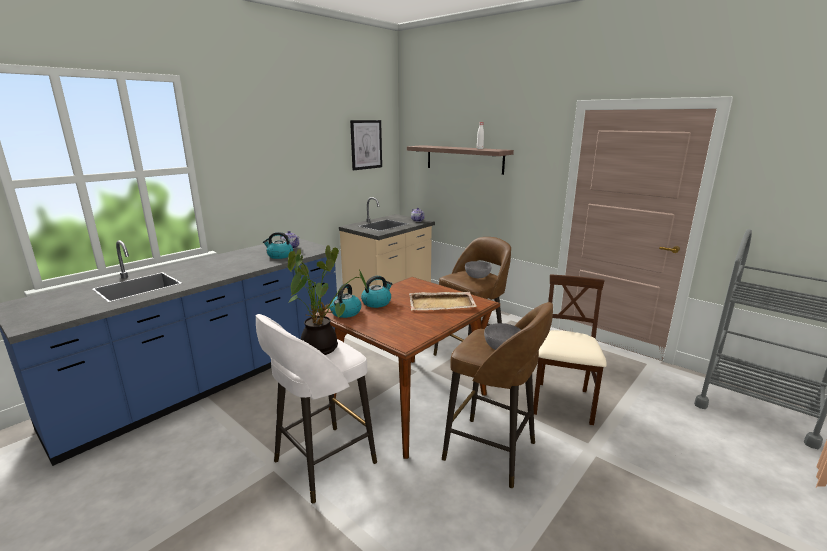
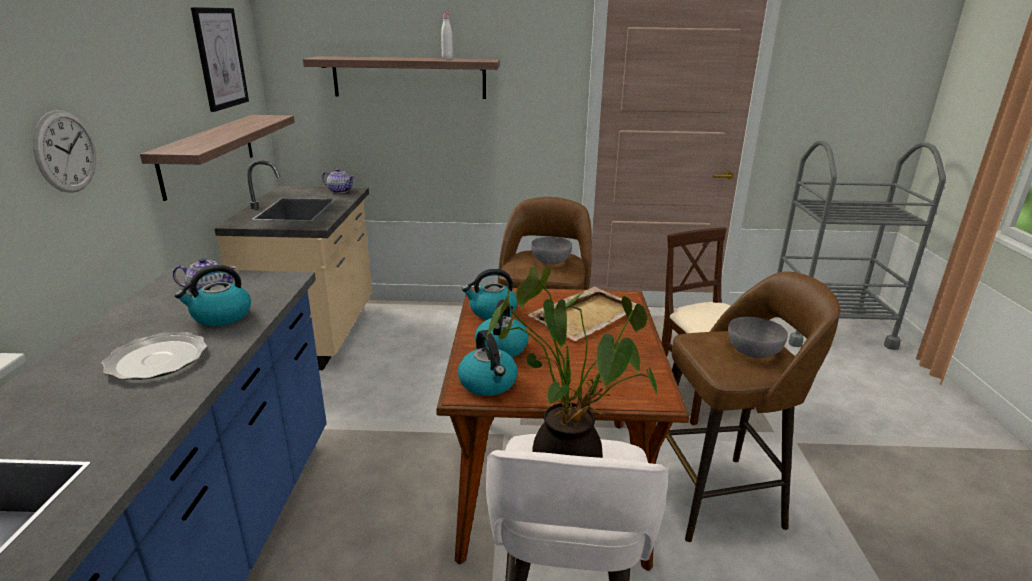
camera: 40 degrees left, 5 degrees up
(240, 263) = (156, 359): none -> plate
(260, 179) = (65, 152): none -> wall clock
(346, 190) = (209, 153): none -> shelf
(401, 289) = (492, 312): none -> kettle

